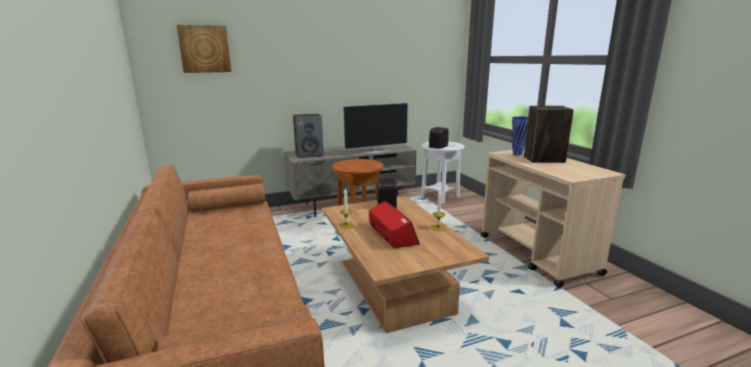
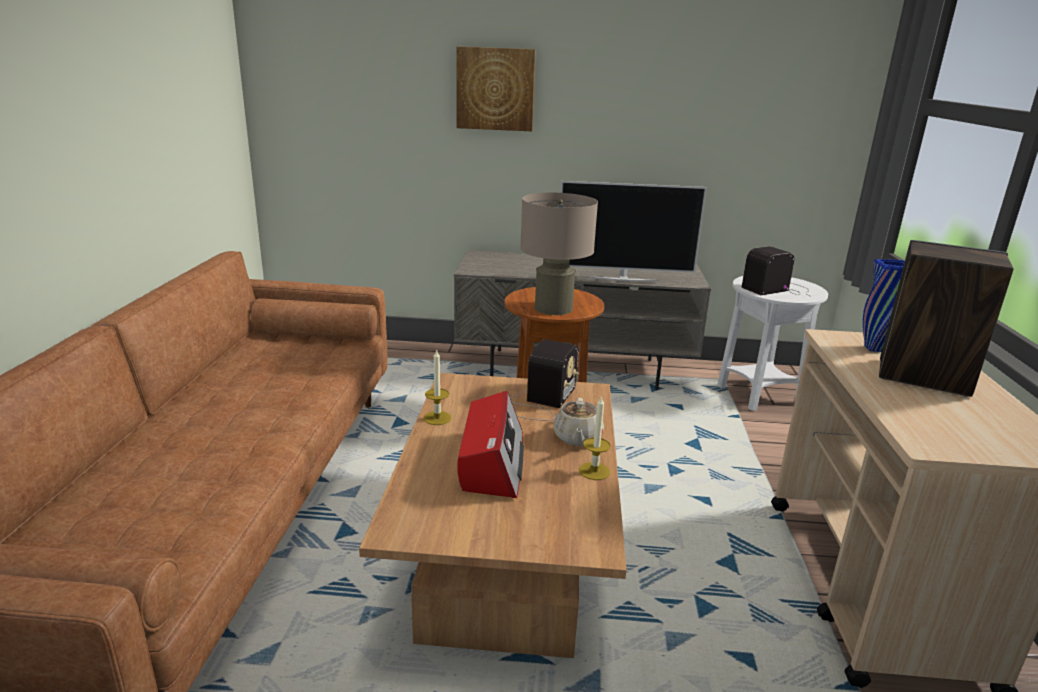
camera: 25 degrees right, 5 degrees up
(205, 49) = (351, 56): picture -> picture (495, 89)
(309, 155) = (500, 264): speaker -> none
(361, 167) = (553, 308): none -> beige table lamp
(417, 218) = (577, 438): none -> beige teapot

